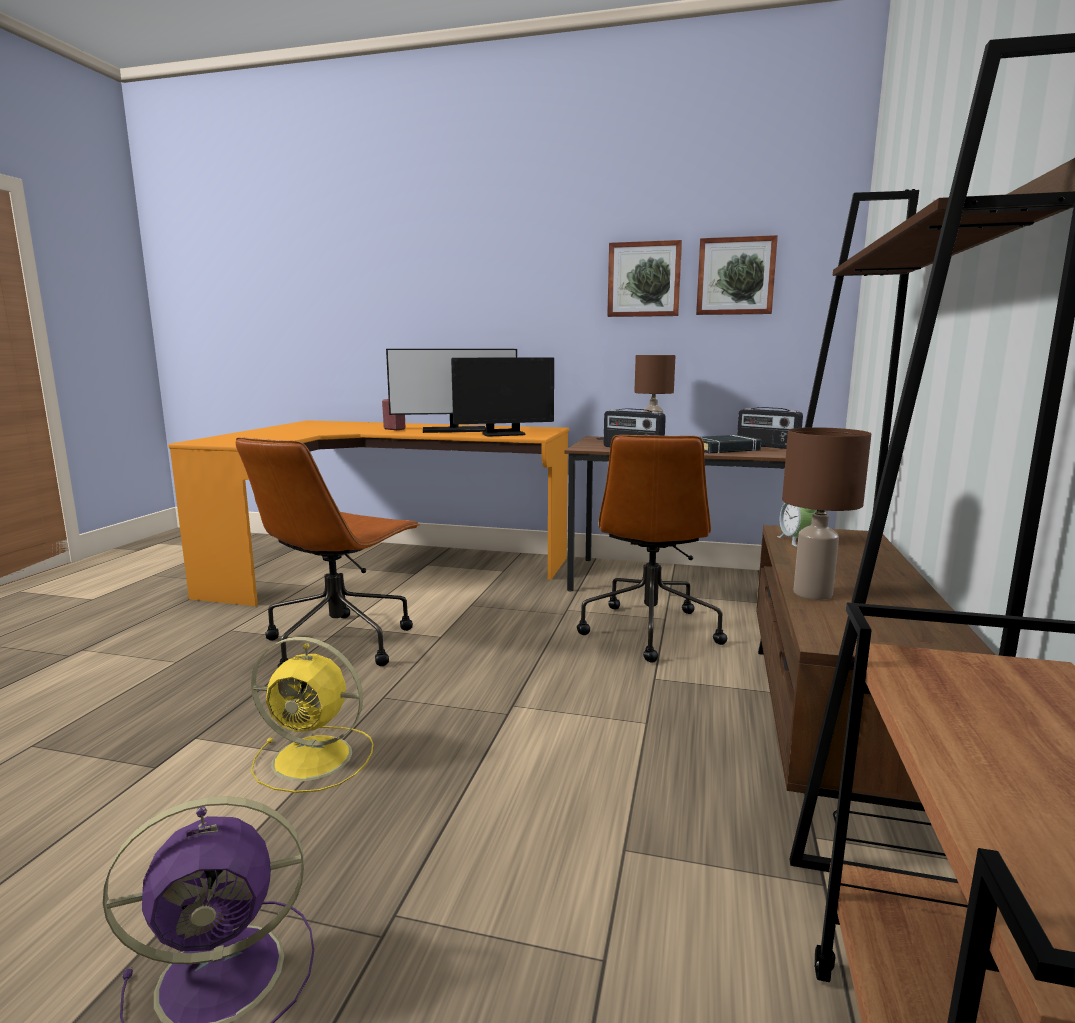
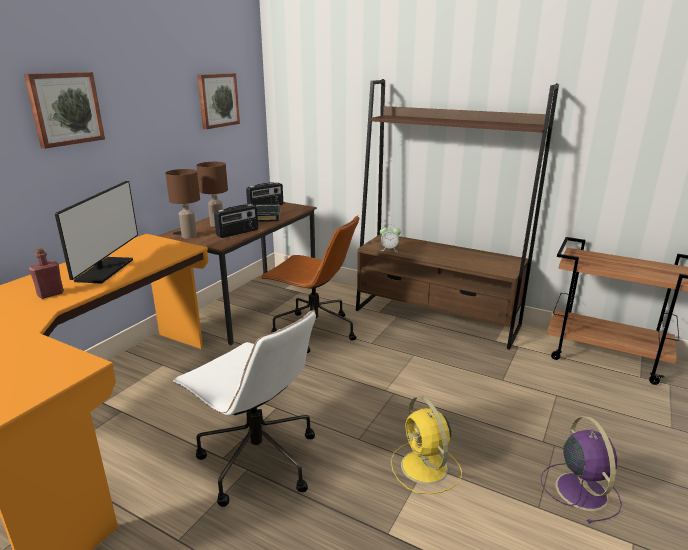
camera: 75 degrees left, 10 degrees up
(316, 758) = (425, 468): yellow fan -> yellow fan turned 135 degrees clockwise
(340, 642) = (256, 460): brown office chair -> white office chair
(503, 434) = (160, 256): monitor -> none
(644, 279) = (171, 106): picture -> picture (65, 108)
(813, 594) = (461, 263): brown table lamp -> brown table lamp (189, 236)

